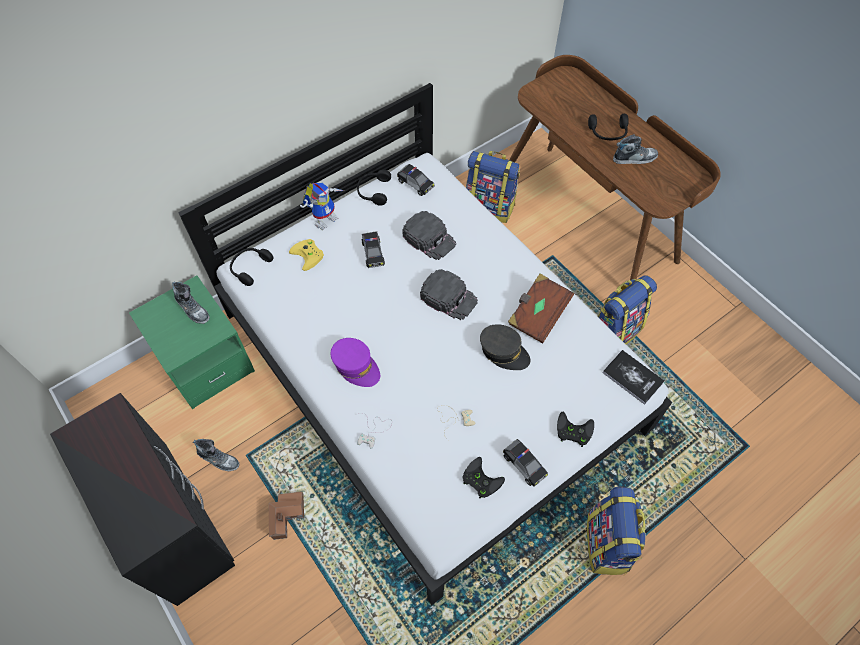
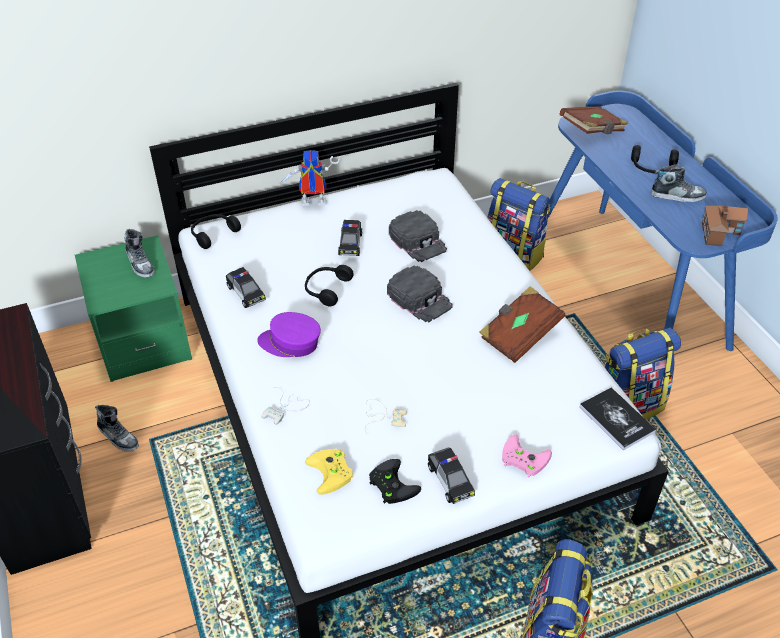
camera: 15 degrees right, 15 degrees down
(288, 516) = (171, 512): toy house -> toy house (720, 230)
(309, 255) = (280, 234): yellow game controller -> yellow game controller (332, 473)
(325, 218) = (311, 205): toy robot -> toy robot turned 150 degrees counterclockwise
(356, 366) = (290, 343): purple cap -> purple cap turned 135 degrees clockwise
(373, 191) = (372, 190): black headphones -> black headphones (326, 289)
(415, 184) = (421, 190): toy car -> toy car (246, 293)
(503, 351) = (465, 363): grey cap -> none
(549, 101) = (592, 131): none -> brown book
(572, 431) = (522, 458): black game controller -> pink game controller
(588, 216) = (629, 283): brown desk -> blue desk

